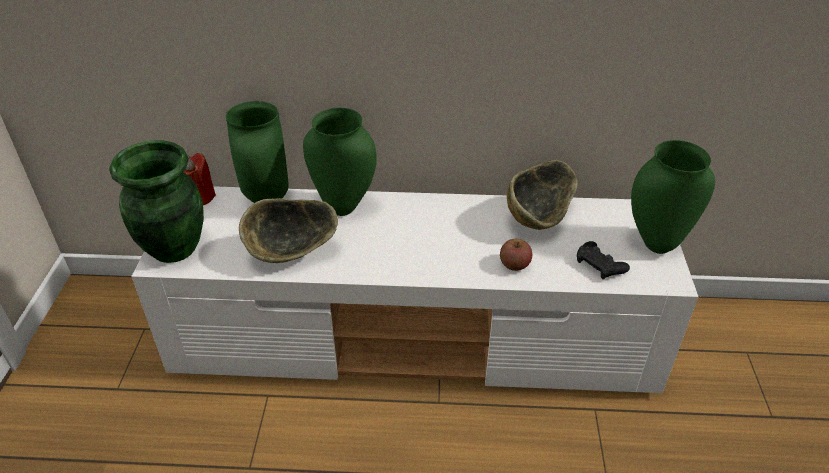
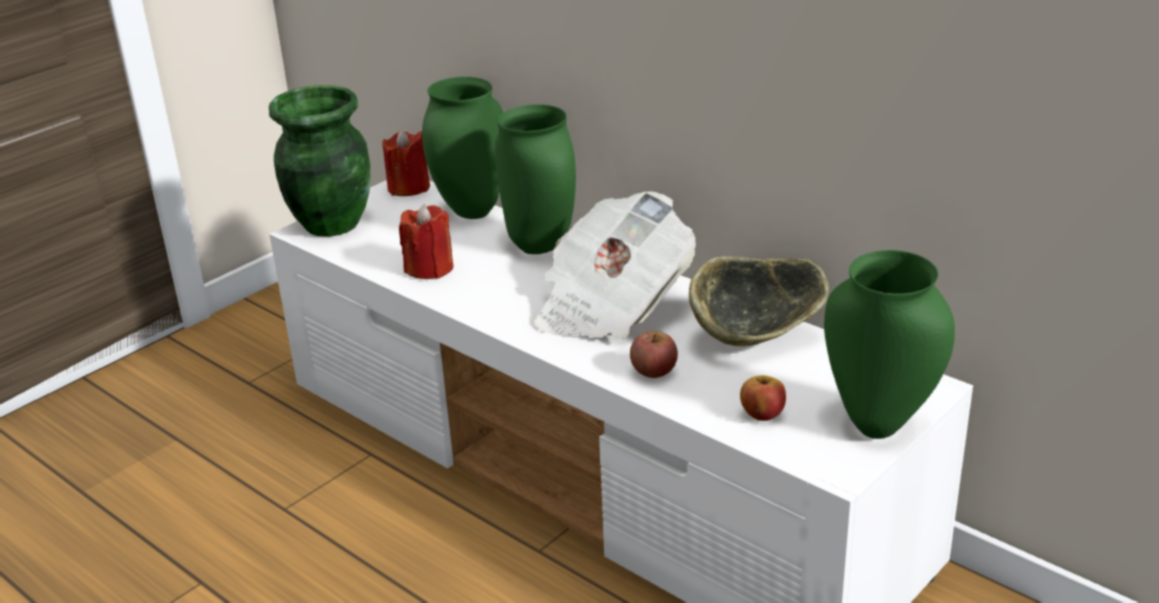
camera: 40 degrees right, 10 degrees down
(291, 253) = (429, 268): bowl -> red candle
(437, 231) = (611, 305): none -> newspaper
(599, 265) = (762, 414): black game controller -> apple

